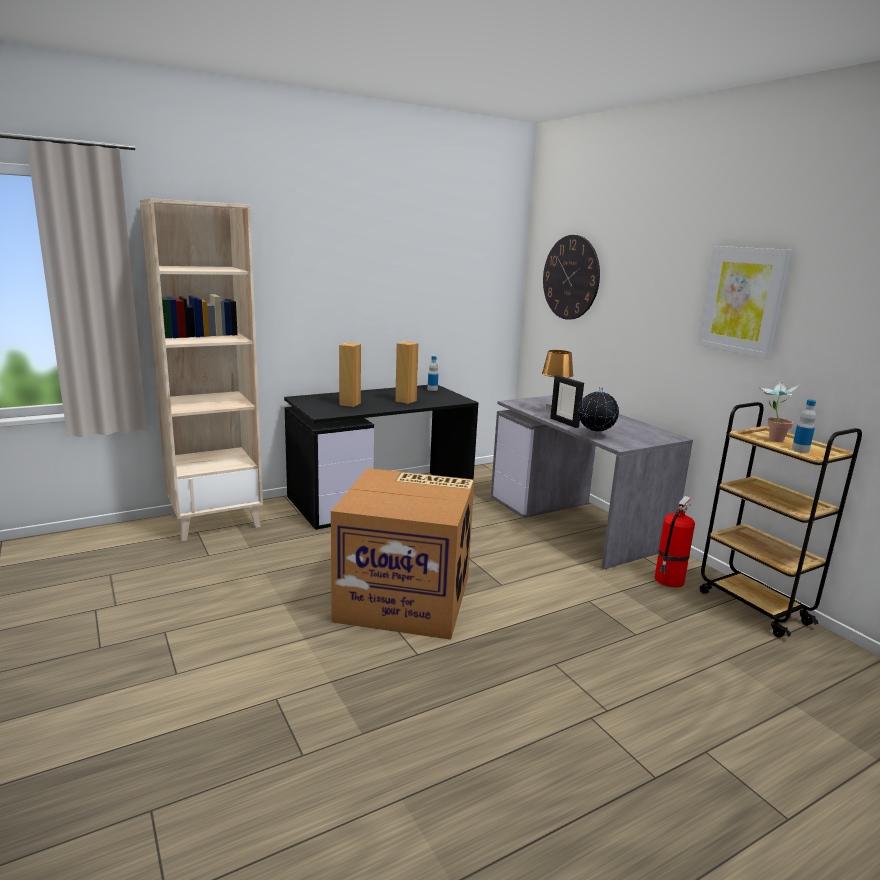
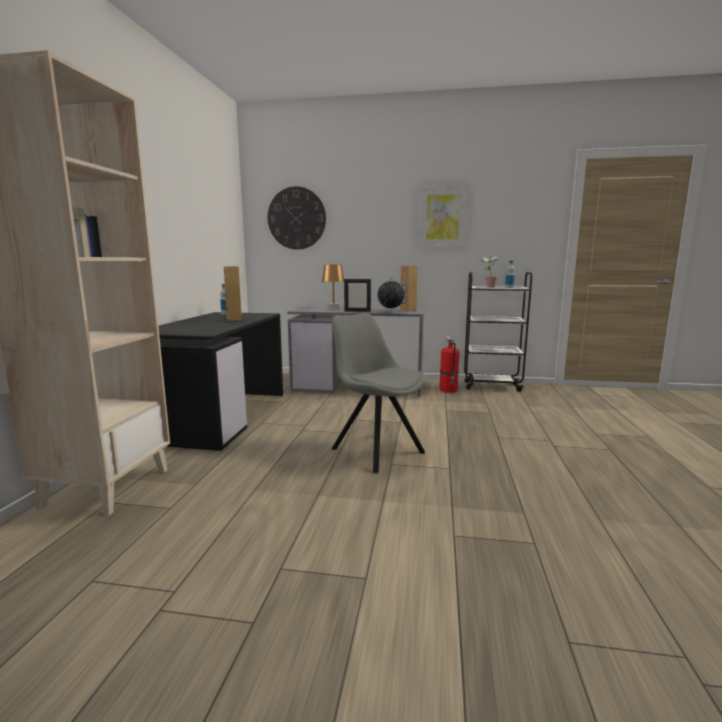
camera: 50 degrees left, 5 degrees down
(349, 404) = (202, 326): brown speaker -> brown speaker (407, 310)
(406, 597) = (376, 450): cardboard box -> grey chair
(755, 608) = (492, 386): brown cart -> white cart

